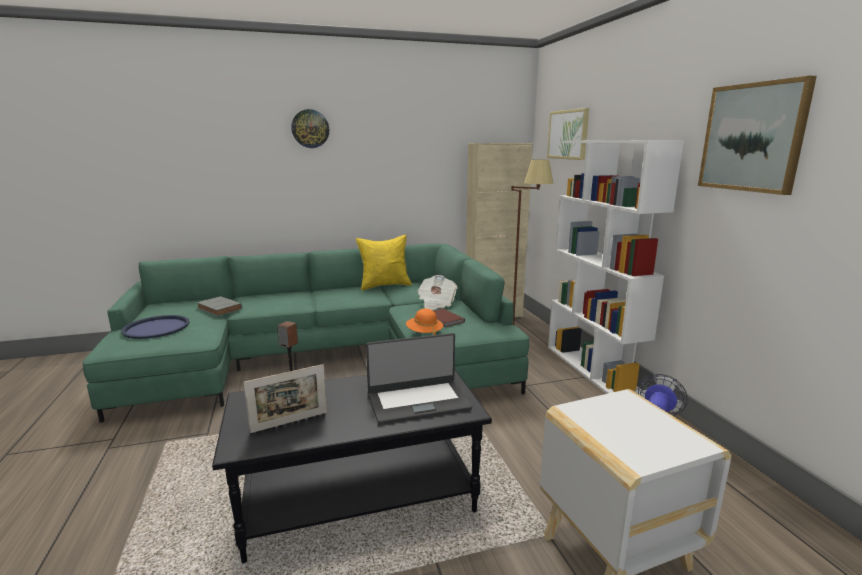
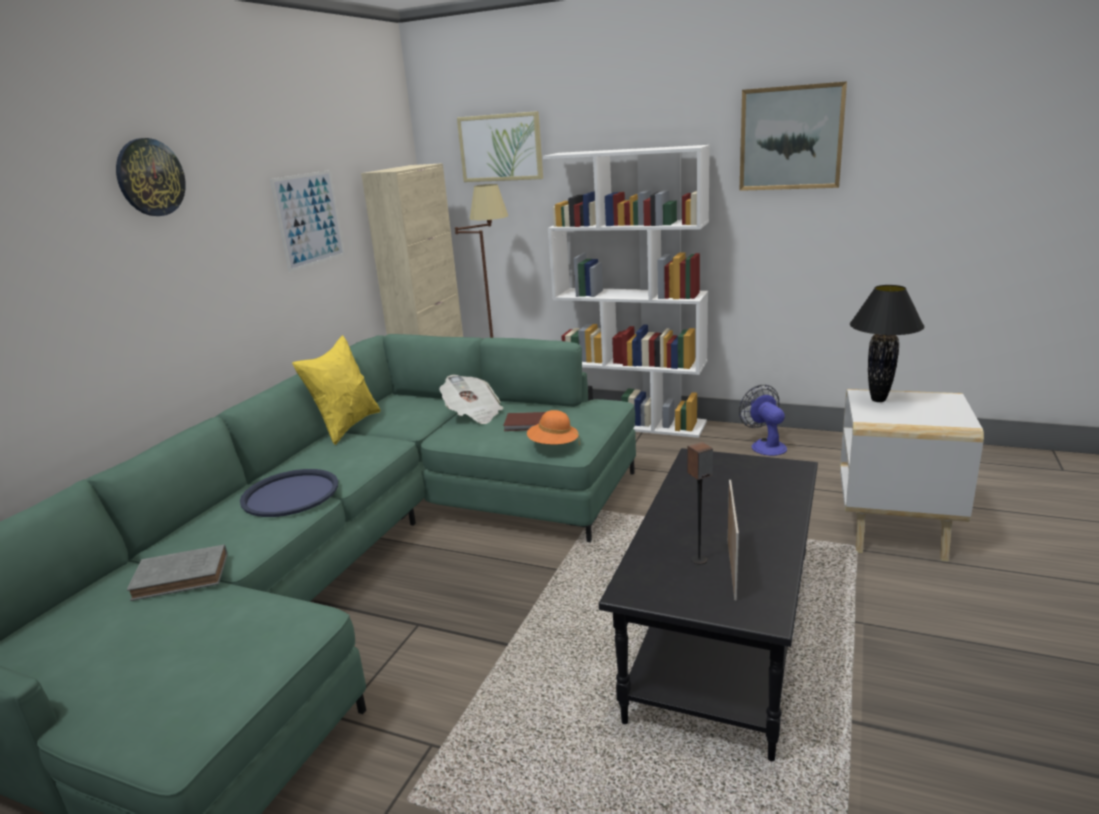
camera: 50 degrees left, 5 degrees up
(156, 328) = (158, 662): blue tray -> blue tray (290, 494)
(417, 165) = (309, 219): none -> picture
(418, 401) = (752, 485): laptop -> none
(624, 408) = (879, 400): none -> black table lamp

